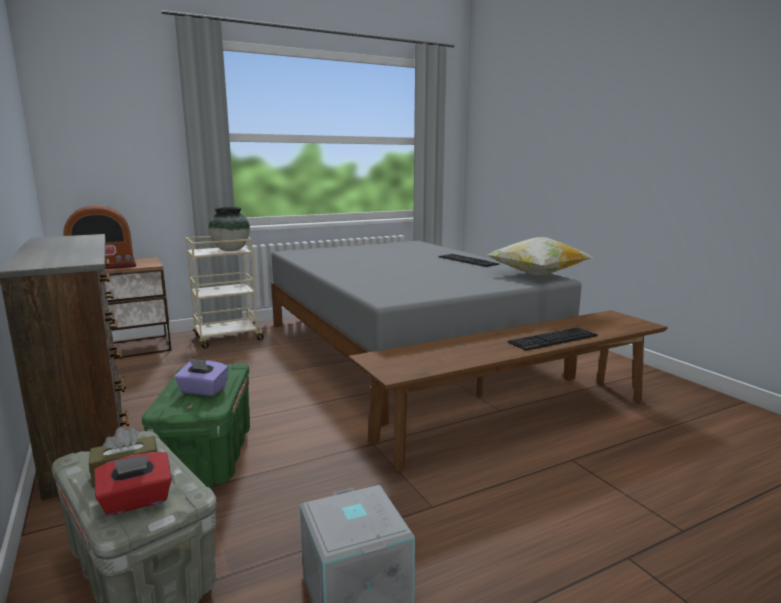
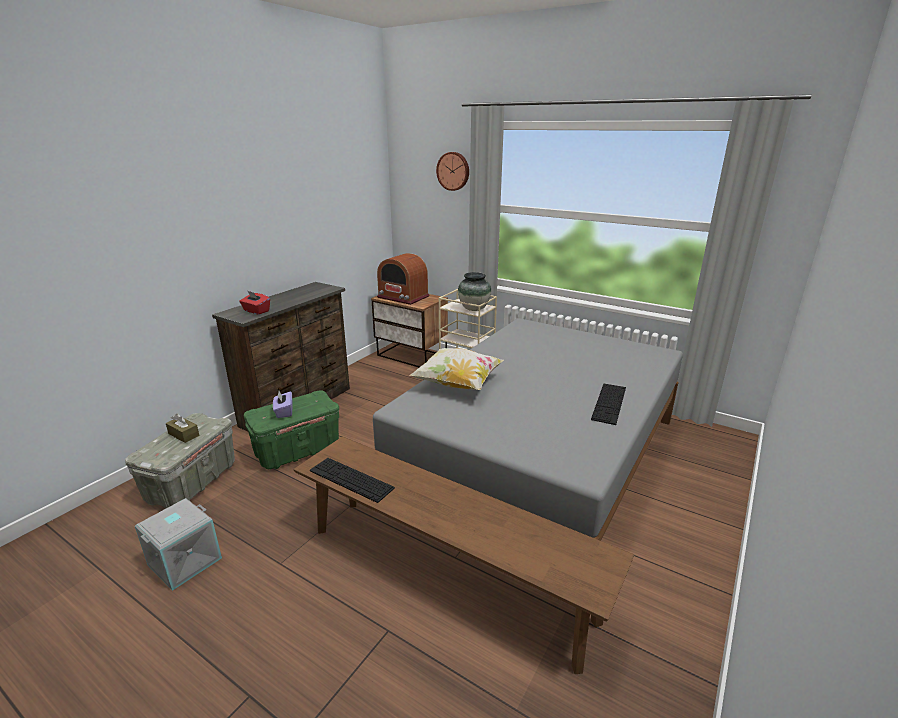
camera: 60 degrees right, 10 degrees up
(136, 501) = (158, 449): red tissue box -> red tissue box (256, 311)
(145, 94) = (453, 171): none -> wall clock
(537, 275) = (590, 459): pillow -> pillow (458, 384)
(553, 339) = (463, 526): keyboard -> keyboard (351, 479)

